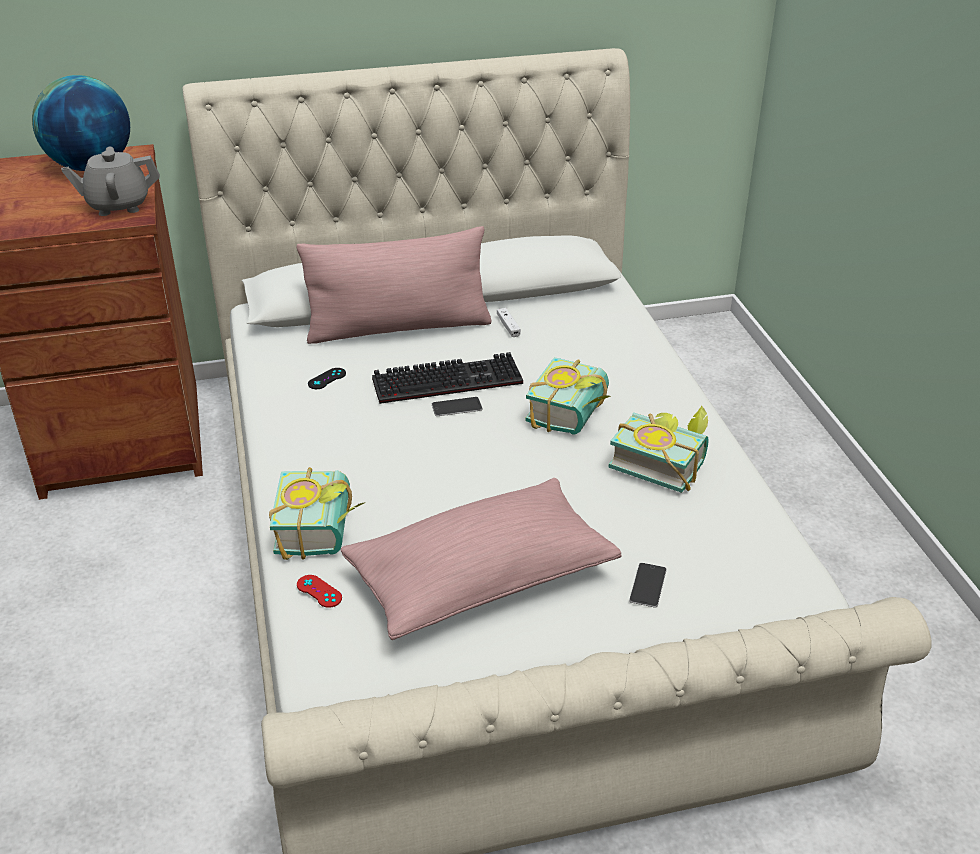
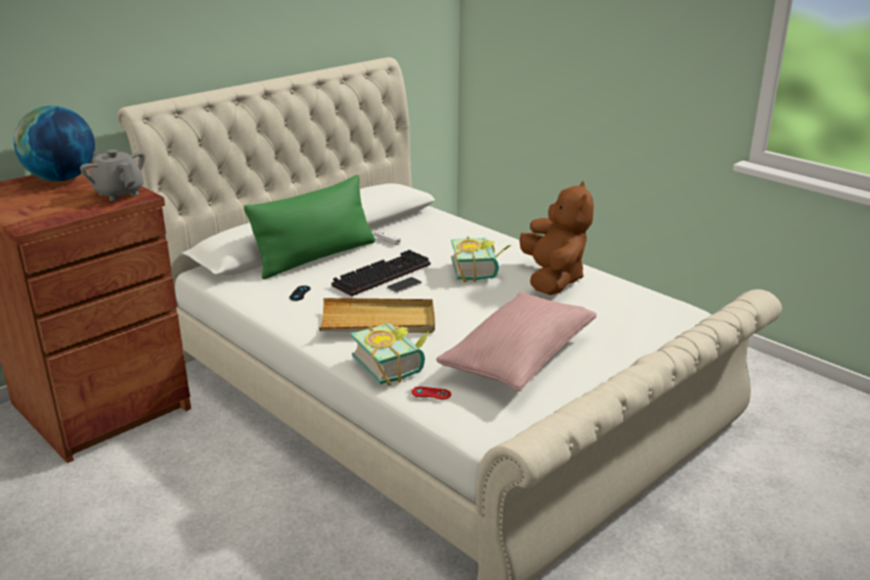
camera: 30 degrees left, 10 degrees down
(118, 205) = (119, 193): grey teapot -> grey teapot turned 90 degrees clockwise
(369, 454) = (378, 321): none -> beige tray
(398, 327) = (316, 257): pink pillow -> green pillow
(648, 585) = (611, 333): phone -> none
(661, 462) = (553, 279): book -> brown plush toy

